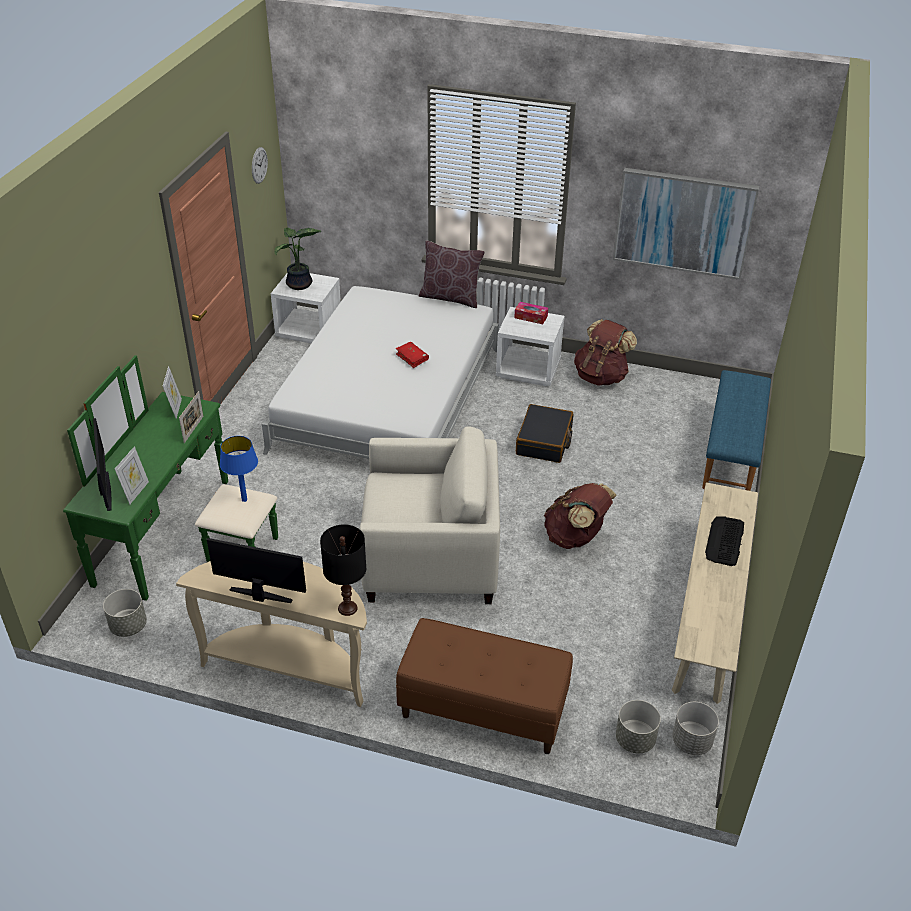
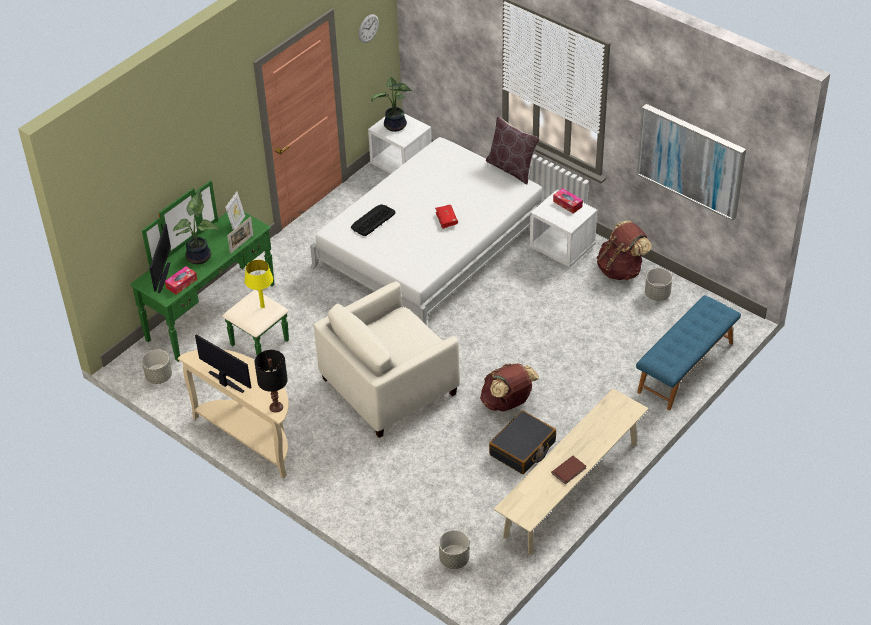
camera: 25 degrees right, 5 degrees up
(136, 492) = (181, 283): picture frame -> tissue box
(146, 455) = (200, 256): none -> potted plant
(244, 500) = (262, 306): blue table lamp -> yellow table lamp
(430, 556) = (389, 386): beige armchair -> beige armchair turned 120 degrees clockwise
(482, 710) = (362, 506): brown bench -> none
(544, 441) = (534, 316): black suitcase -> black suitcase (522, 449)
(692, 741) = (493, 573): grey planter -> grey planter (657, 294)
(724, 541) = (592, 438): keyboard -> keyboard (373, 220)
(727, 584) = (569, 471): none -> brown book

